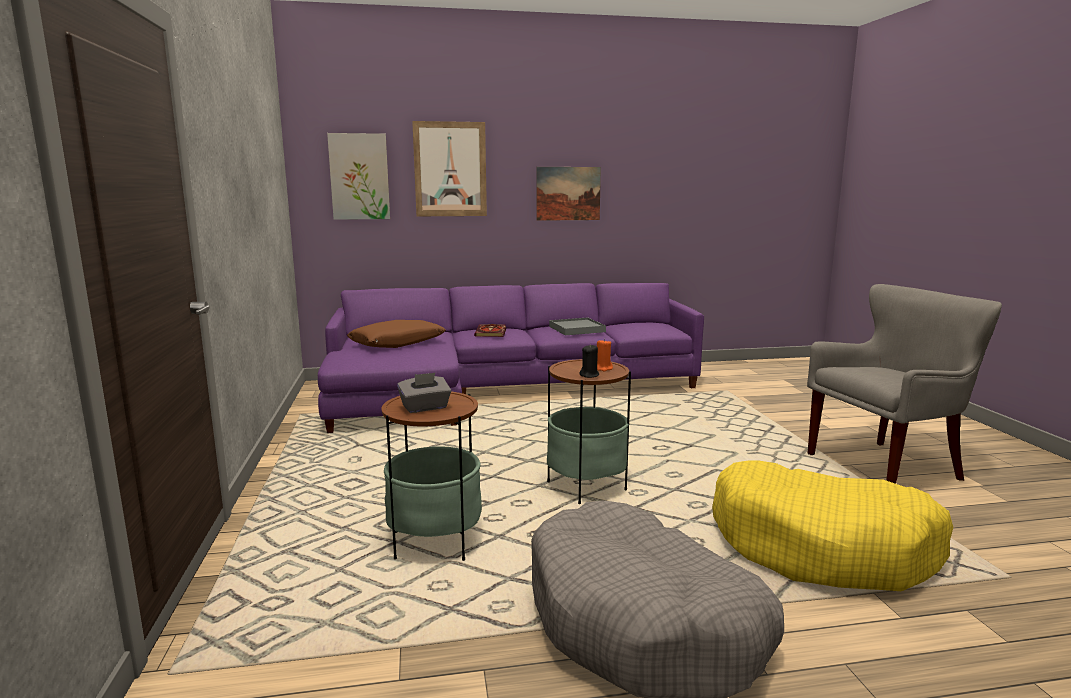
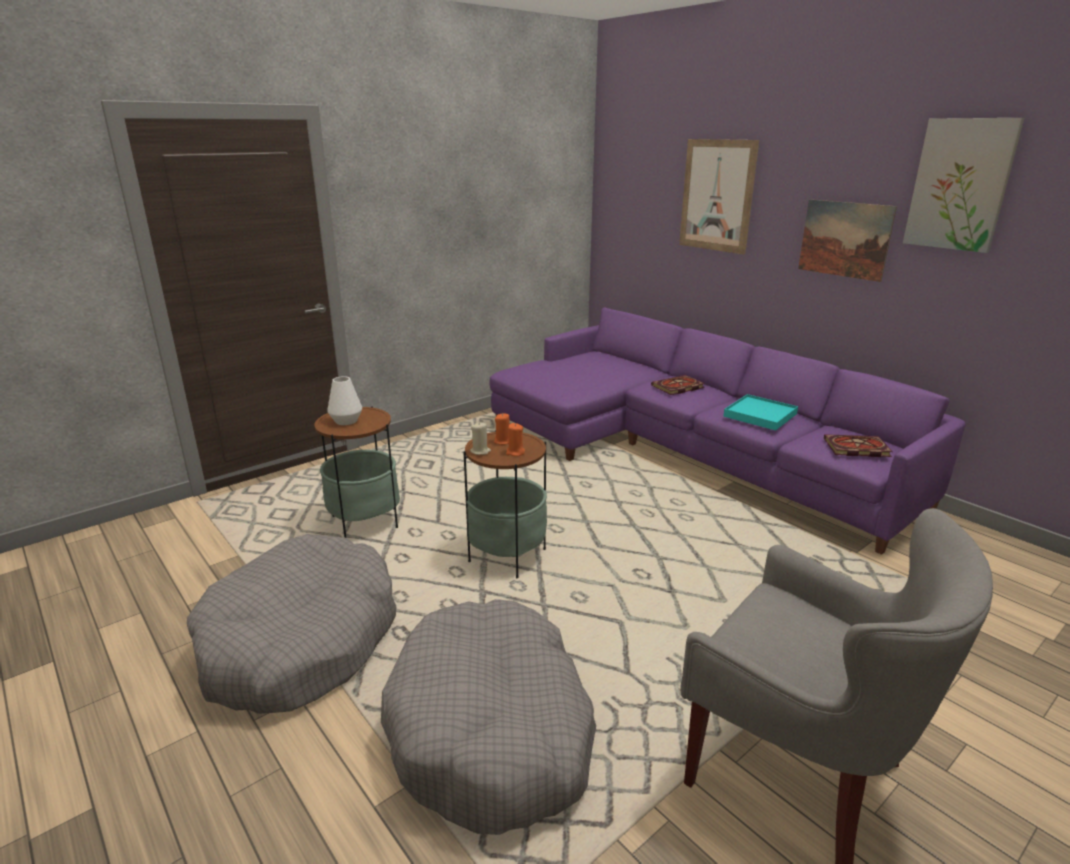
camera: 60 degrees right, 10 degrees up
(359, 177) = (640, 197): picture -> picture (960, 185)
(397, 343) = (583, 369): brown pillow -> none
(425, 408) = (346, 421): grey tissue box -> white vase
(574, 368) = (503, 441): none -> orange candle
(576, 329) = (760, 415): grey tray -> turquoise tray
(589, 375) = (480, 451): black candle -> beige candle
(653, 327) = (855, 448): none -> book
(822, 546) = (492, 730): yellow dog bed -> grey dog bed

